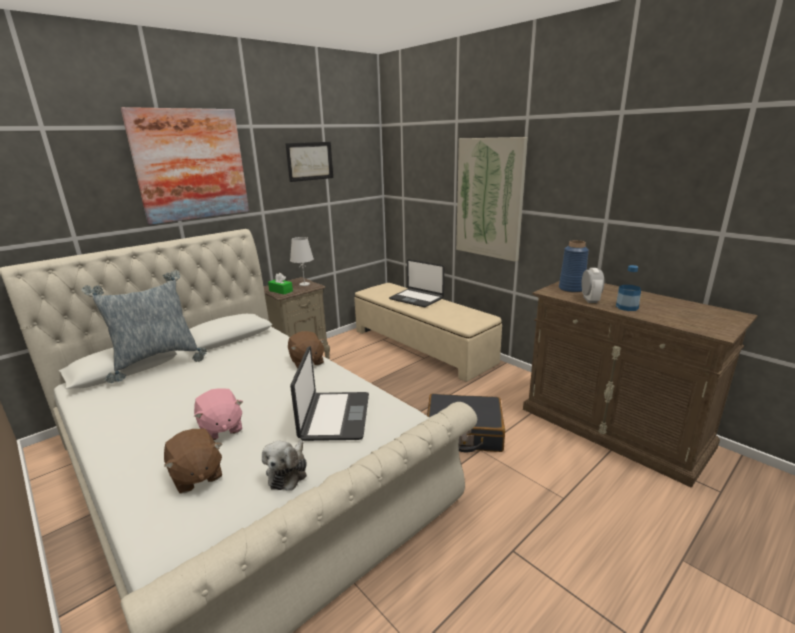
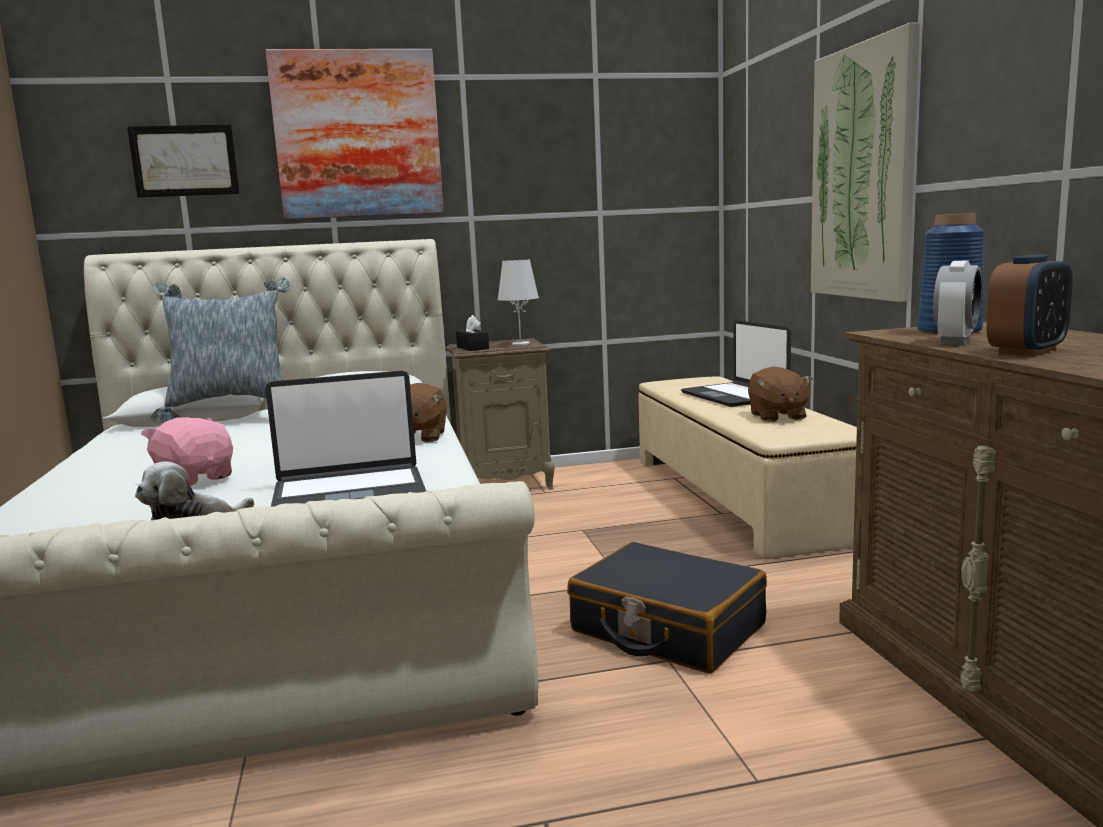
camera: 30 degrees right, 10 degrees down
(196, 475) = (94, 511): brown plush toy -> brown plush toy (777, 416)
(220, 428) = (195, 479): pink plush toy -> pink plush toy turned 135 degrees clockwise
(281, 291) = (472, 348): green tissue box -> black tissue box
(310, 161) = (565, 136): picture -> picture (184, 161)
(334, 417) = (349, 492): laptop -> laptop turned 45 degrees clockwise
(627, 307) = (1027, 351): bottle -> alarm clock

